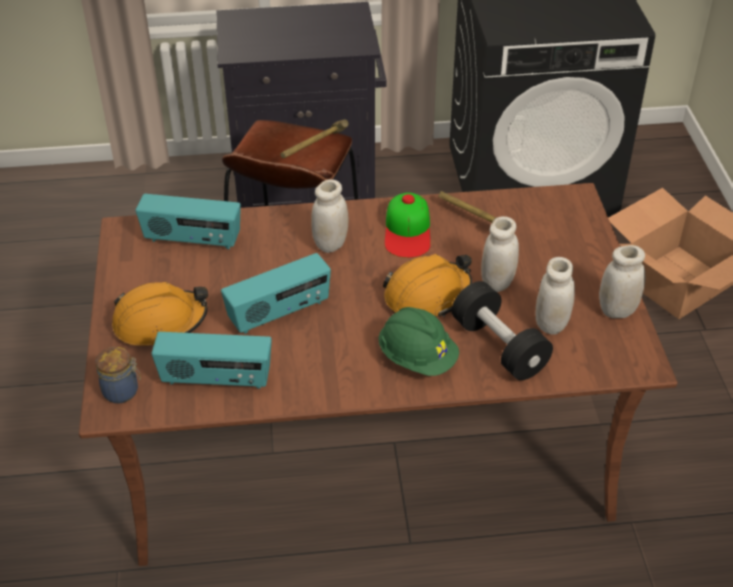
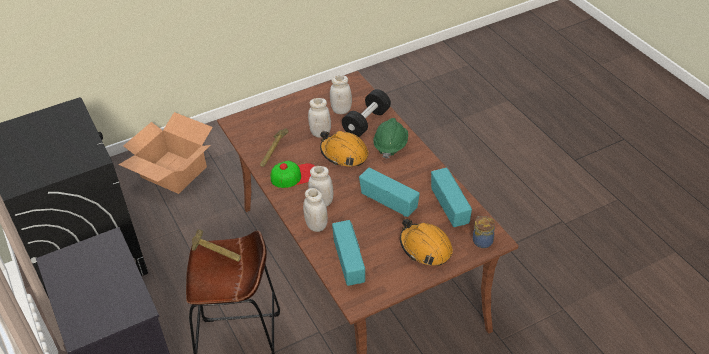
camera: 110 degrees left, 0 degrees up
(617, 310) = (320, 93): white jar -> white jar (316, 226)

